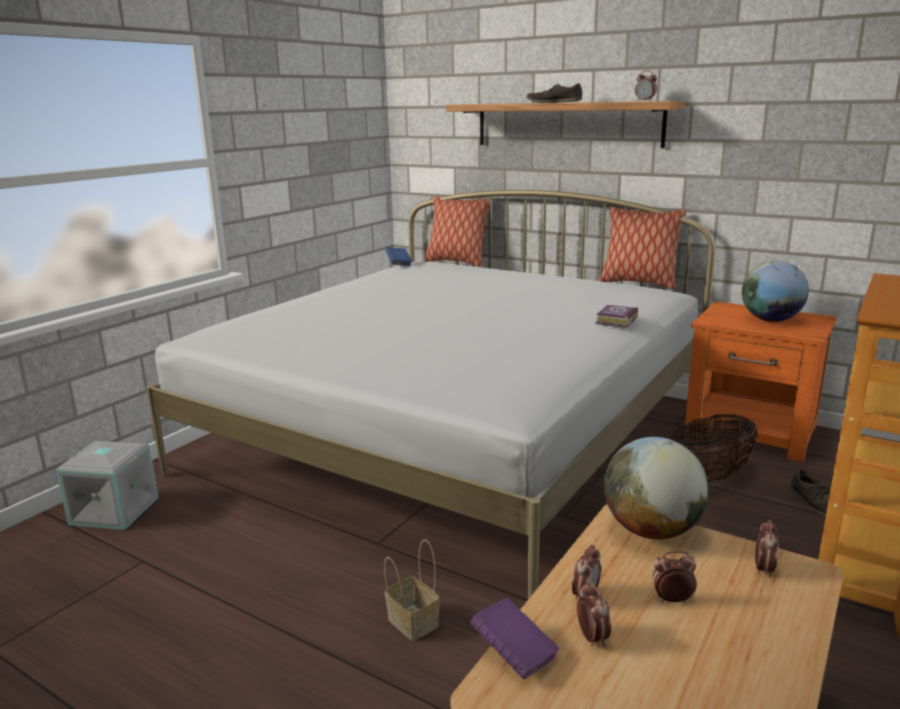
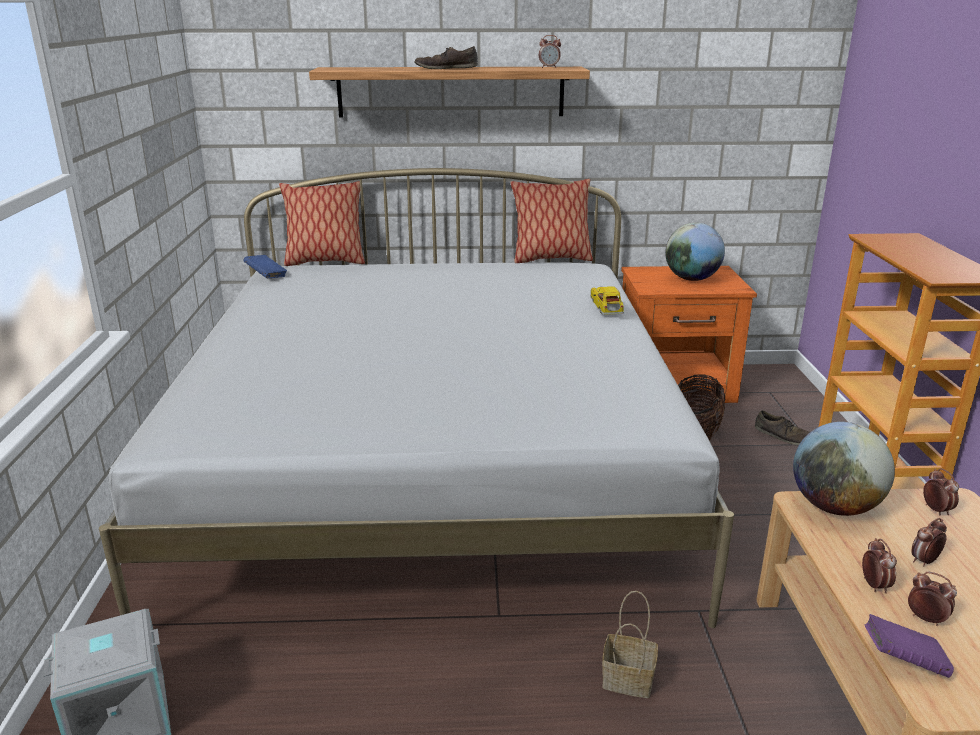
camera: 35 degrees left, 5 degrees up
(615, 320) = (606, 307): book -> toy car

